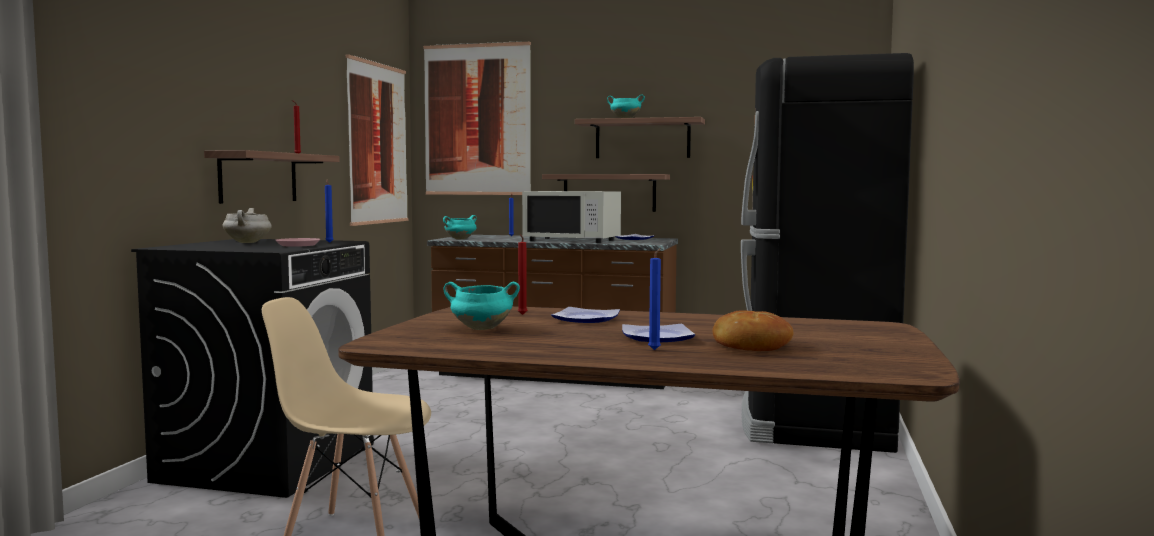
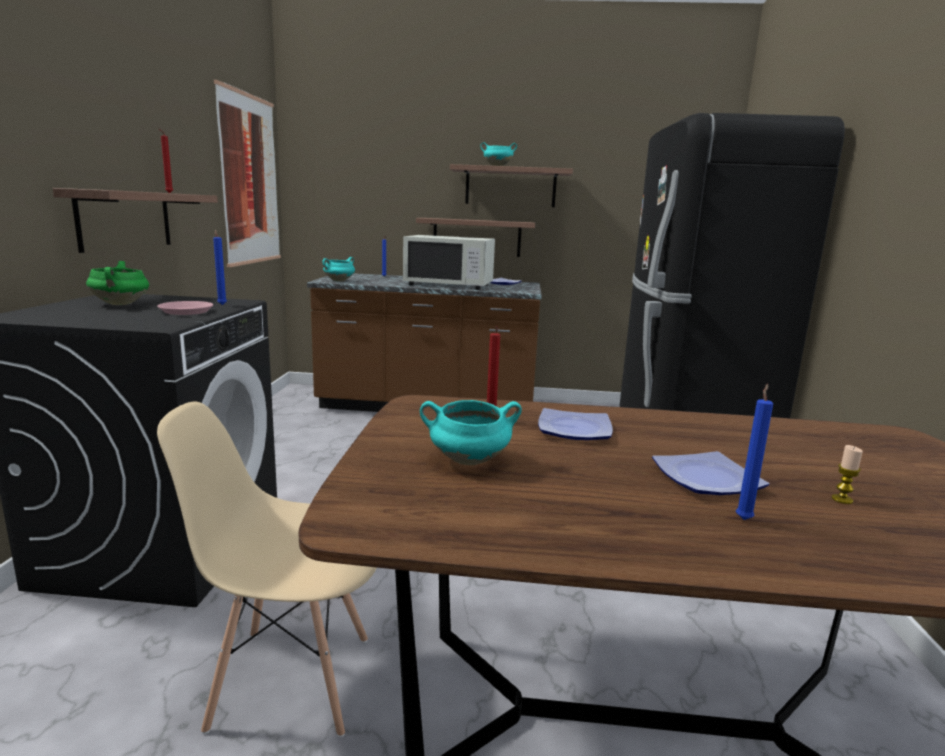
camera: 10 degrees left, 10 degrees up
(248, 242) = (121, 304): white cooking pot -> green cooking pot
(477, 119) = (348, 159): picture -> none
(751, 346) = (842, 499): bread -> candle

